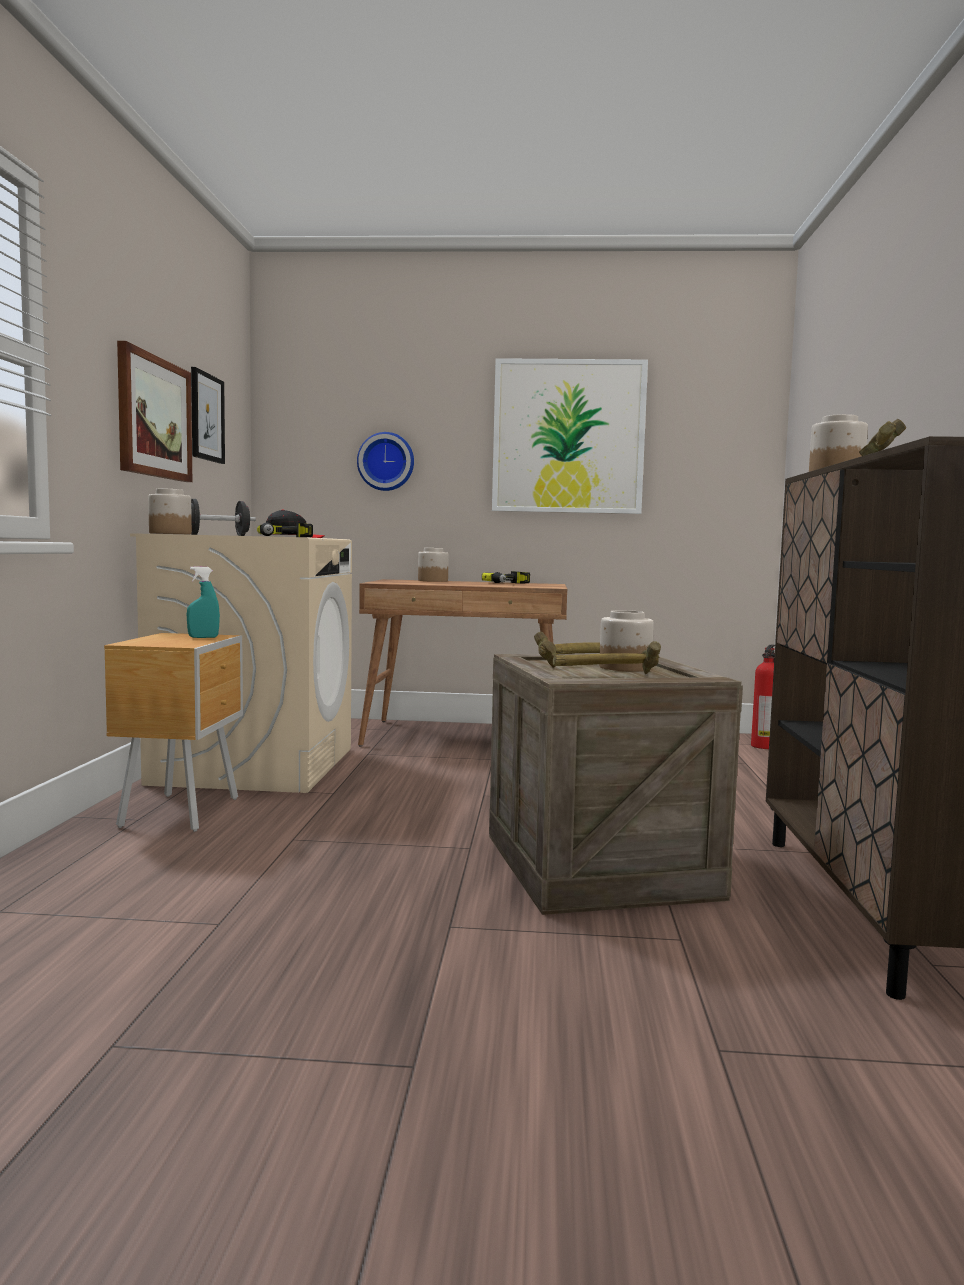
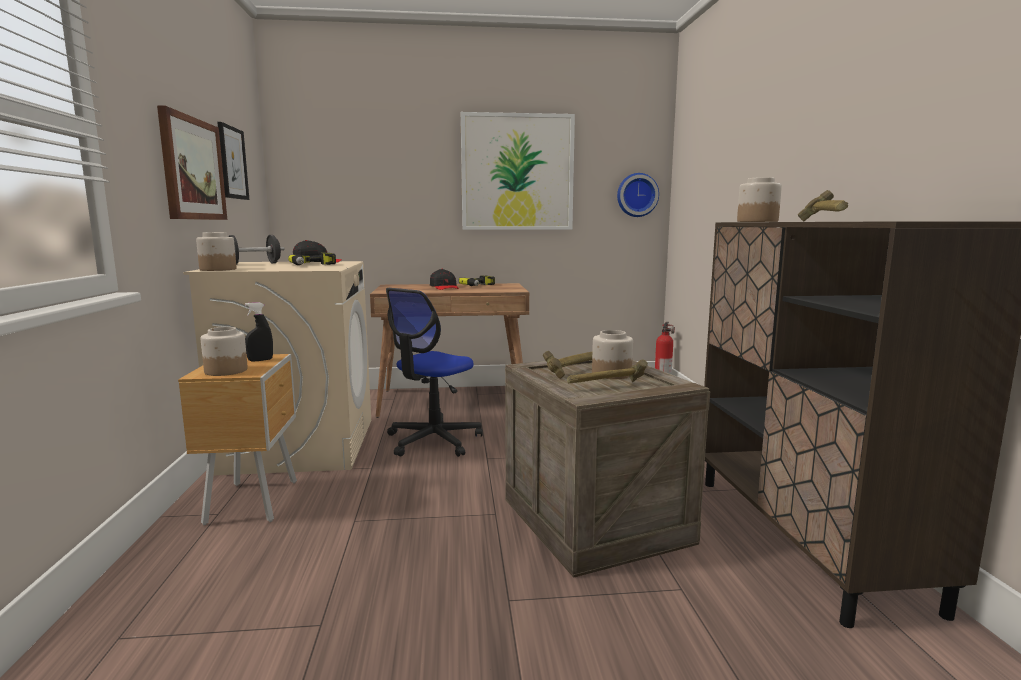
camera: 10 degrees left, 5 degrees up
(203, 637) = (260, 360): turquoise spray bottle -> black spray bottle
(386, 462) = (378, 193): wall clock -> wall clock (636, 195)
(421, 773) = (433, 441): none -> office chair
(432, 580) = (421, 285): jar -> jar (225, 371)
(460, 583) = (444, 287): none -> black cap

